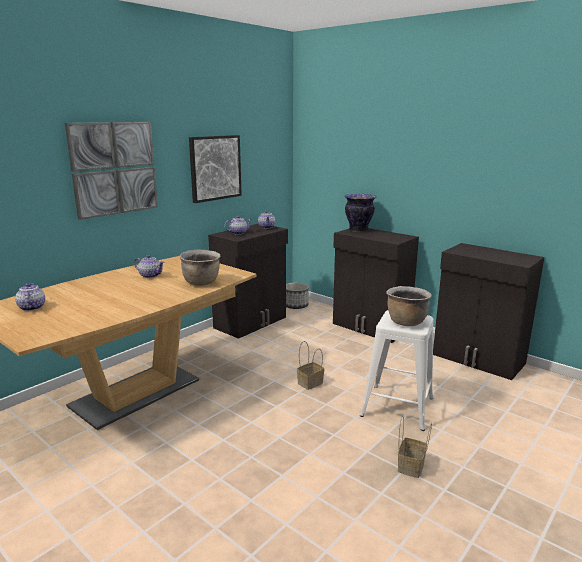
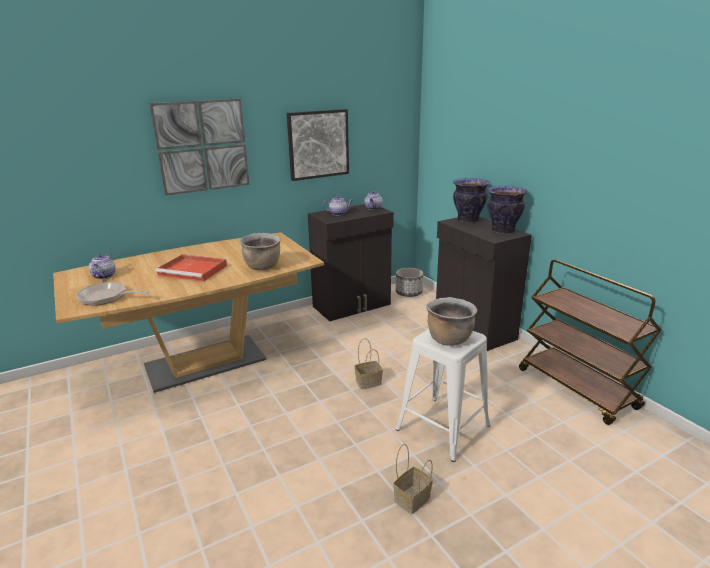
camera: 20 degrees right, 5 degrees up
(58, 326) = (106, 298): none -> frying pan
(132, 292) = (194, 270): none -> red tray
(150, 275) = (226, 253): teapot -> none
(394, 235) = (502, 231): none -> vase
(478, 359) = (577, 389): black cabinet -> brown cart

